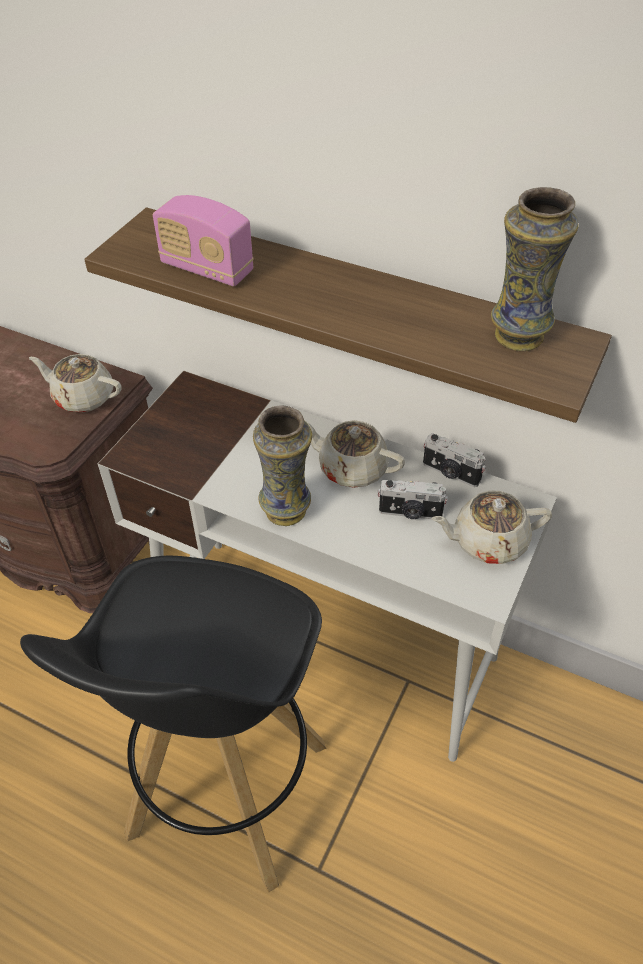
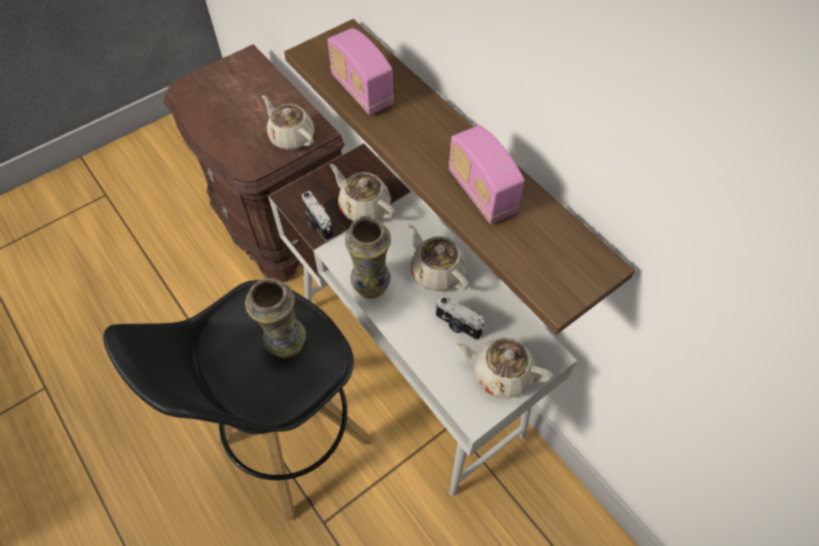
camera: 25 degrees right, 10 degrees up
(225, 434) = (364, 206): none -> beige teapot
(409, 319) = (481, 192): none -> radio
(450, 473) = (507, 306): camera -> camera (317, 224)
(517, 336) = (555, 241): vase -> vase (285, 343)

